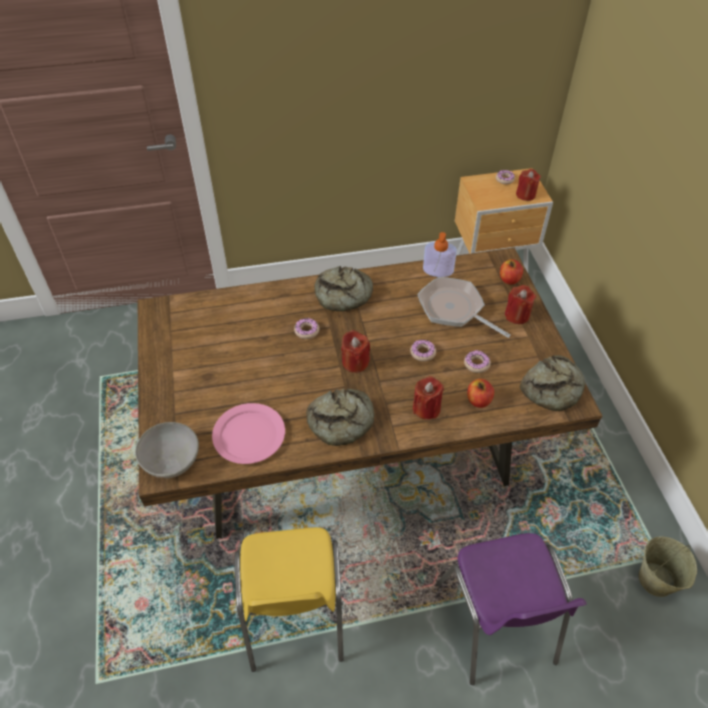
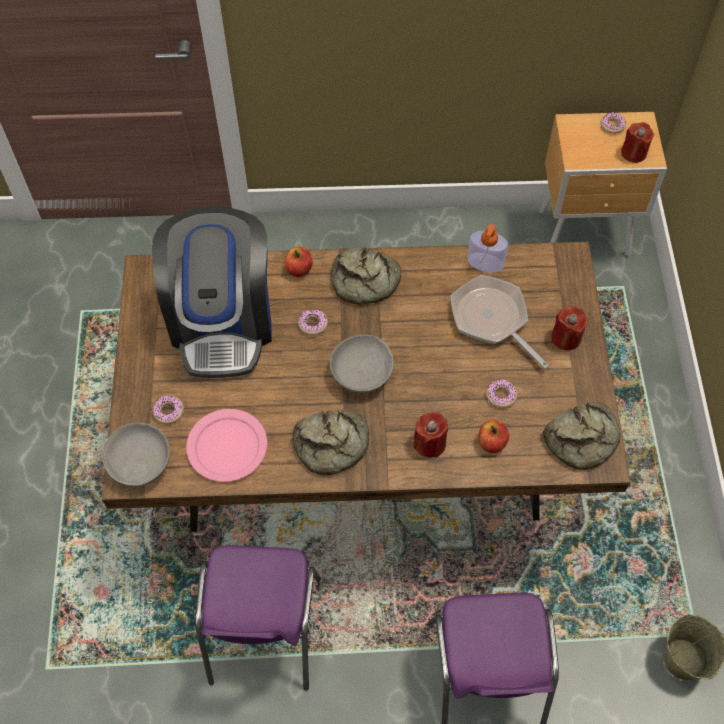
camera: 10 degrees right, 10 degrees up
(229, 338) = (222, 321): none -> coffee machine
(294, 617) = (263, 634): yellow chair -> purple chair
(355, 362) = (361, 373): red candle -> grey bowl
(422, 353) = (441, 372): donut -> donut (169, 412)
(509, 279) = (570, 287): apple -> apple (299, 269)

